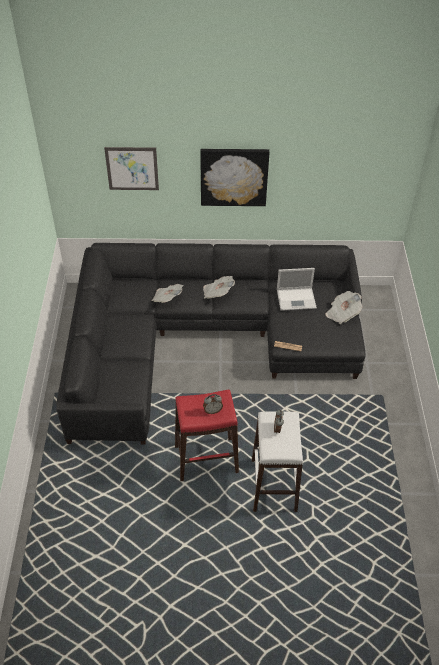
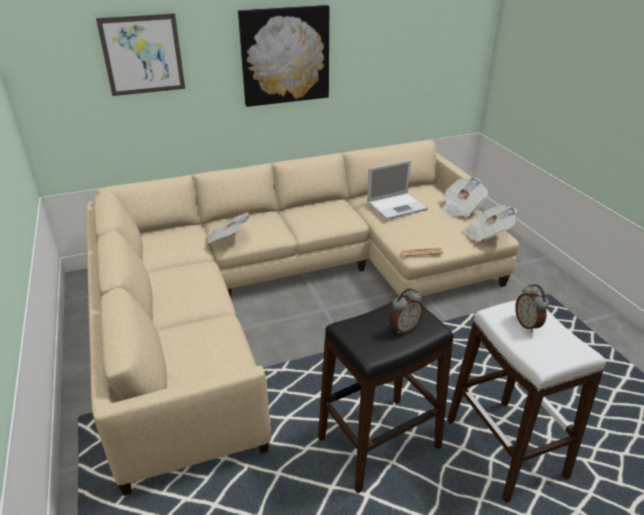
camera: 20 degrees left, 15 degrees down
(203, 339) = (287, 290): black sofa -> beige sofa
(206, 459) = (379, 442): red stool -> black stool
(217, 293) = (294, 220): newspaper -> newspaper (487, 234)

